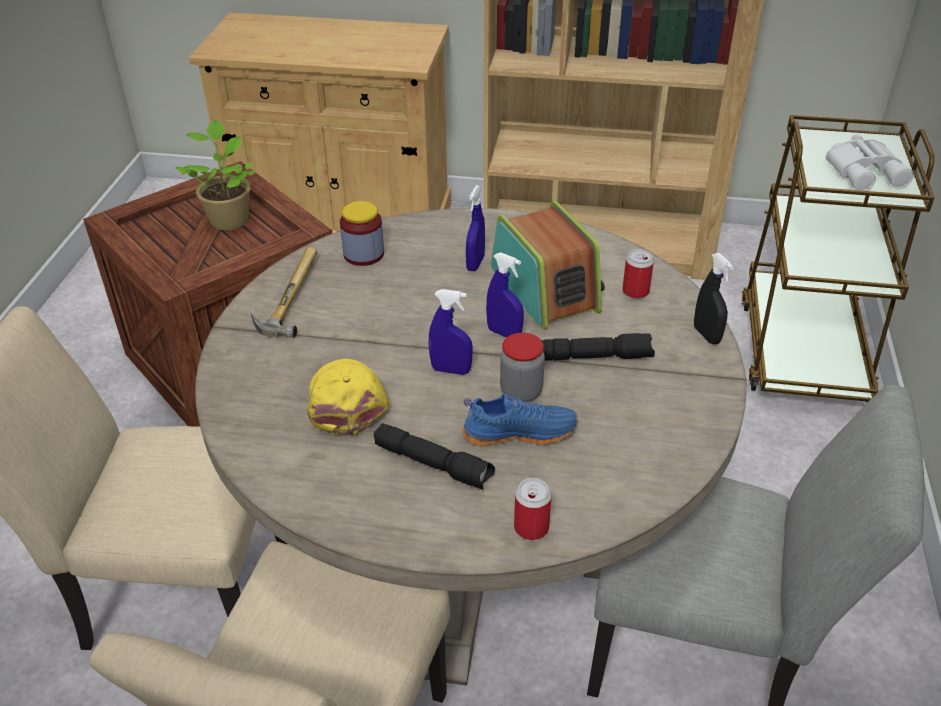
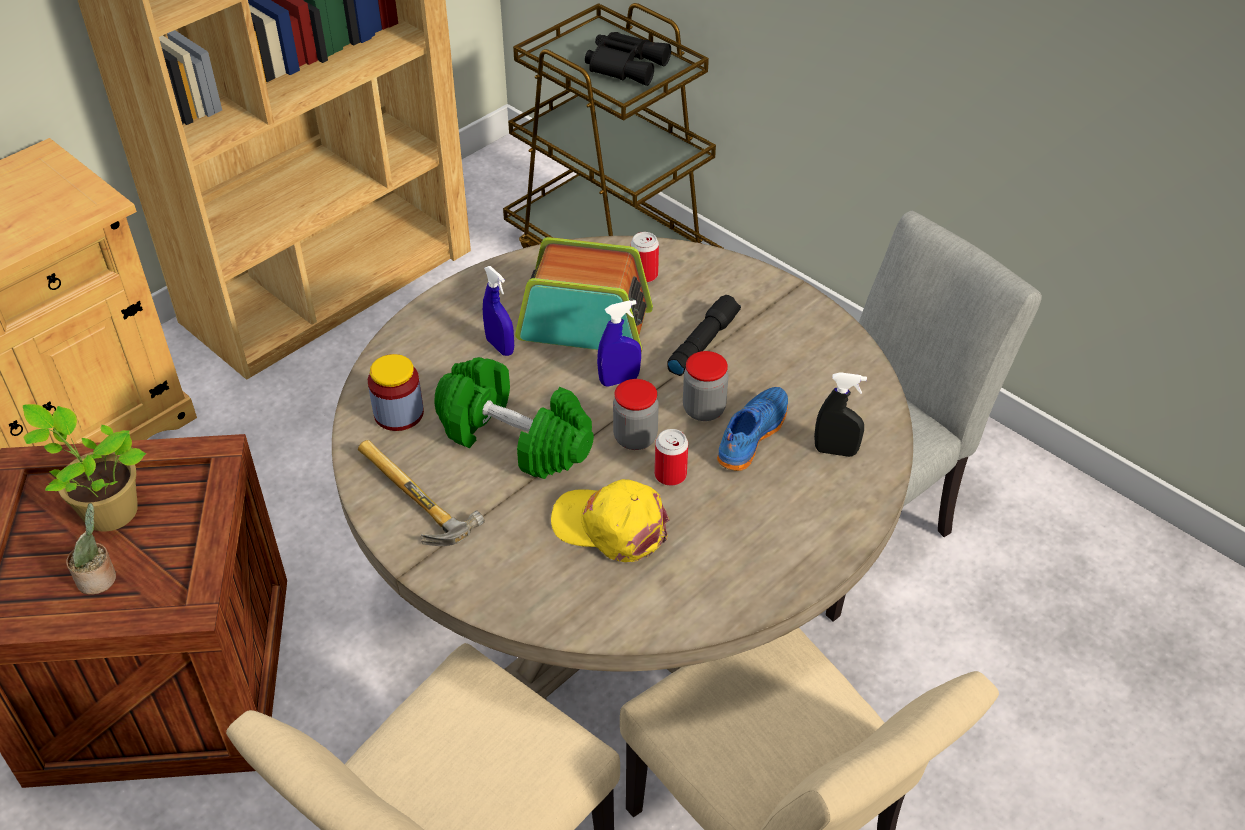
camera: 55 degrees left, 5 degrees up
(176, 244) = (99, 579): none -> potted plant
(391, 314) = (515, 439): none -> green dumbbell
(434, 464) = (743, 506): black flashlight -> none
(451, 370) = (635, 438): blue spray bottle -> jar
(531, 527) = (860, 484): can -> can (670, 475)
(706, 335) = (736, 270): black spray bottle -> black spray bottle (835, 451)
(865, 172) = (626, 65): white binoculars -> black binoculars

